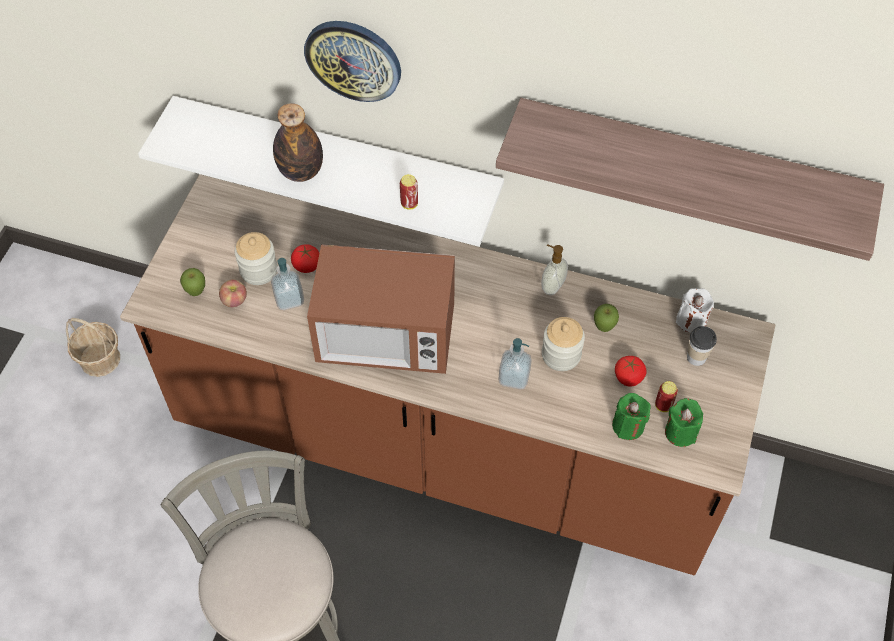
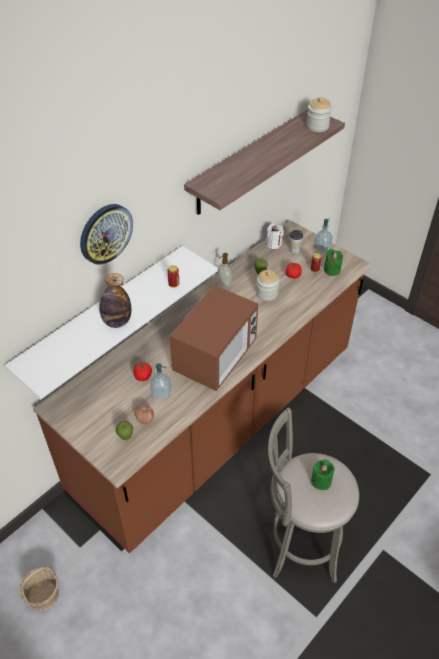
camera: 65 degrees left, 10 degrees down
(258, 270) = (130, 400): jar -> jar (317, 126)
(514, 377) = (270, 315): soap dispenser -> soap dispenser (322, 247)
(628, 426) = (319, 285): green candle -> green candle (321, 481)

